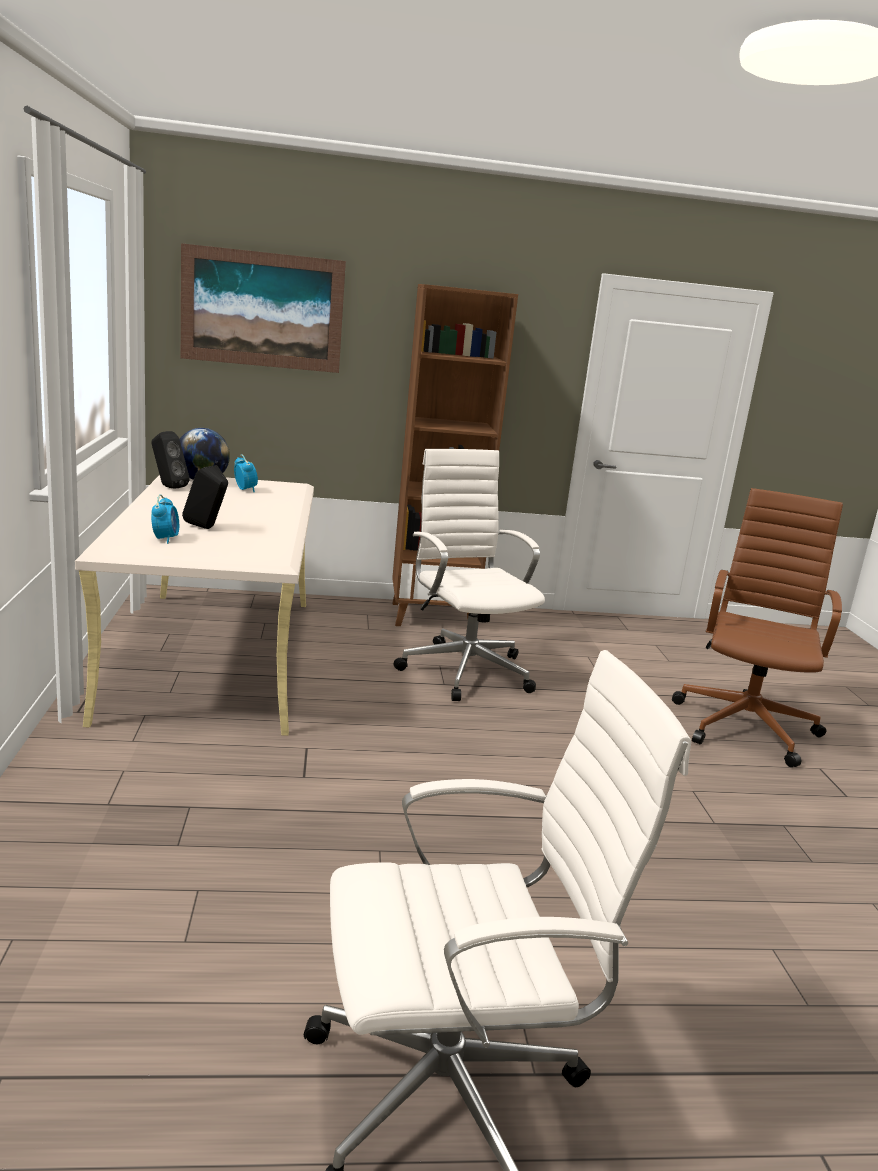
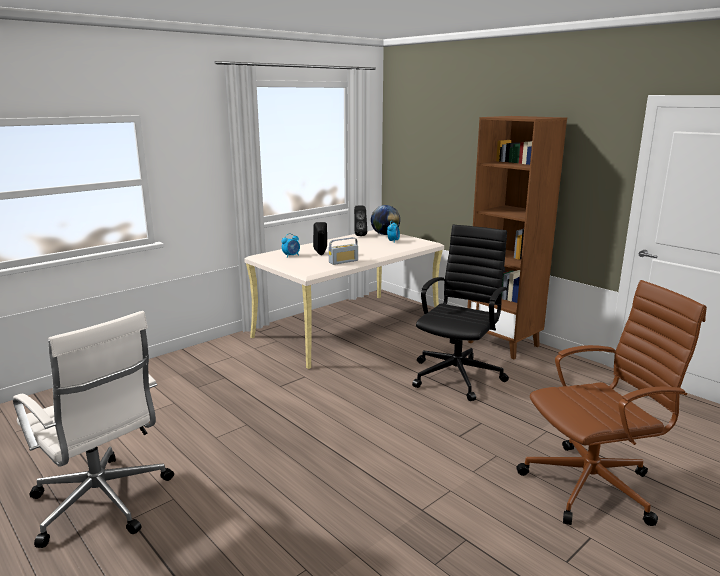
camera: 55 degrees right, 0 degrees up
(262, 310) = (434, 138): picture -> none
(272, 533) = (343, 261): none -> radio
(465, 669) = (458, 375): white office chair -> black office chair

